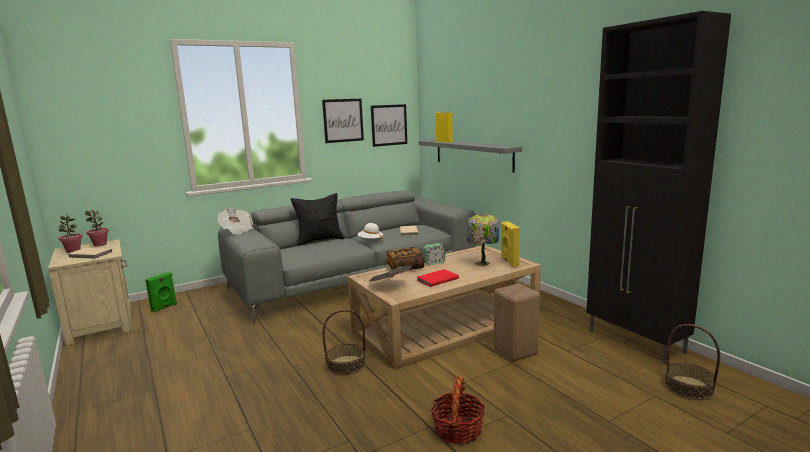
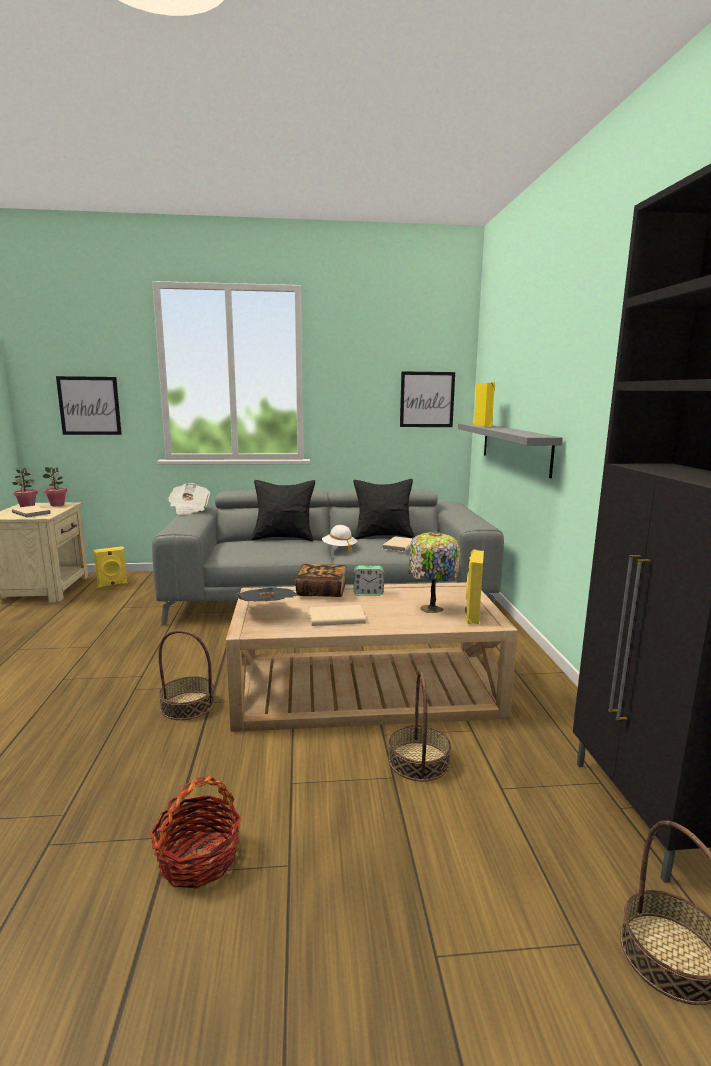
camera: 25 degrees right, 0 degrees up
(164, 307) = (112, 585): green speaker -> yellow speaker
(343, 120) = (360, 389): picture -> picture (89, 406)
(387, 228) = (383, 536): none -> black pillow
(436, 279) = (335, 617): red book -> beige book
(516, 351) = (419, 761): beige stool -> basket

